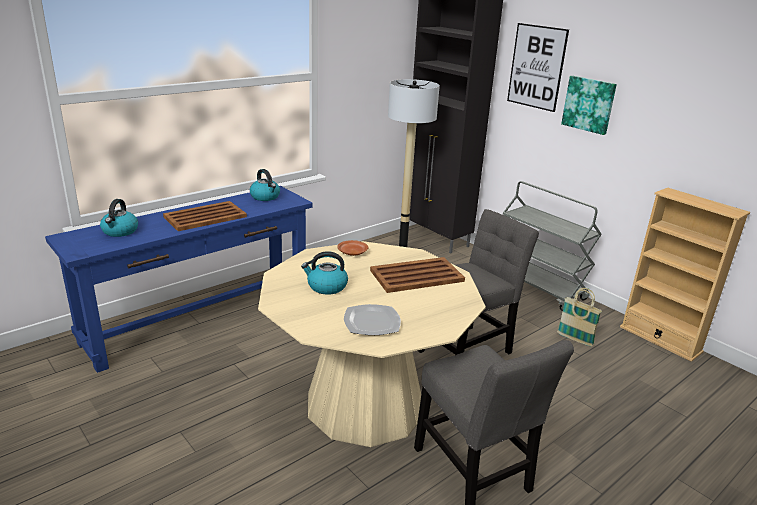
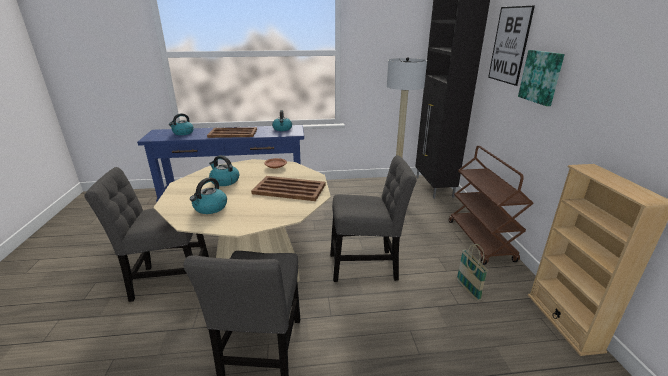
camera: 35 degrees right, 0 degrees up
(261, 456) = (167, 281): none -> grey chair
(372, 322) = (210, 208): plate -> kettle
(539, 288) = (480, 241): grey cart -> brown cart

